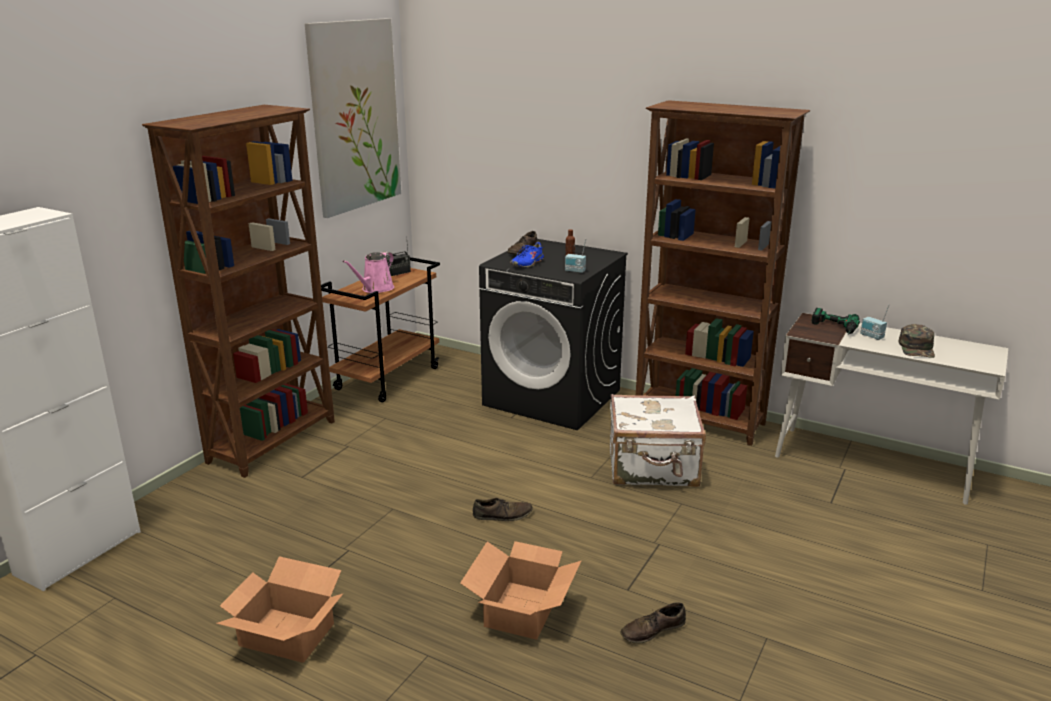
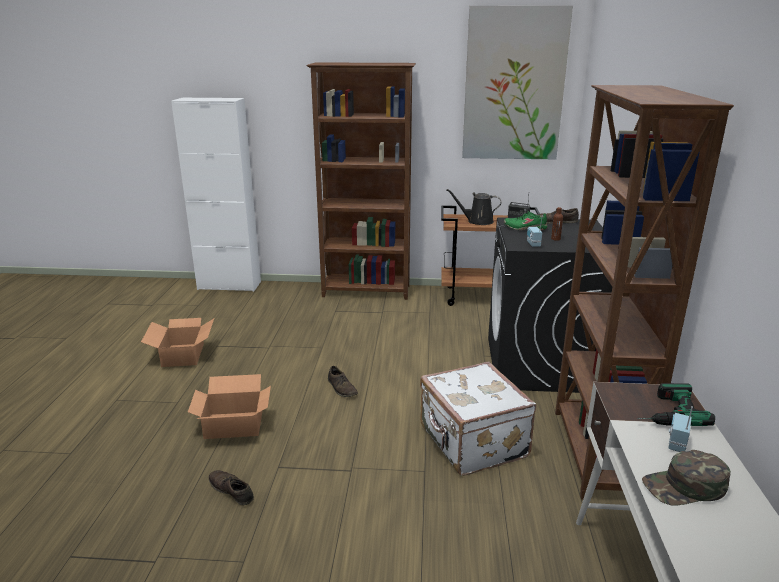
camera: 65 degrees right, 0 degrees up
(375, 289) = (477, 221): pink watering can -> black watering can
(527, 263) = (525, 228): blue shoe -> green shoe

